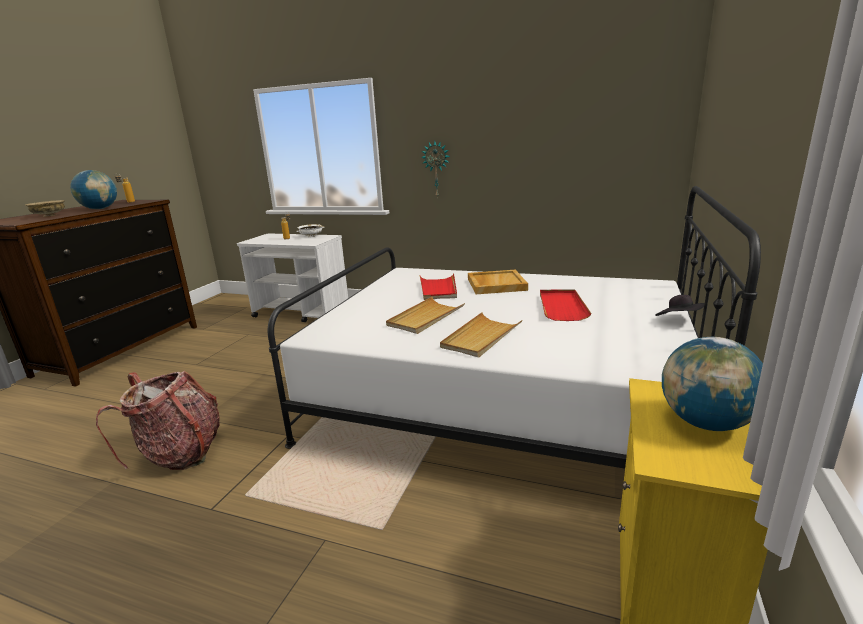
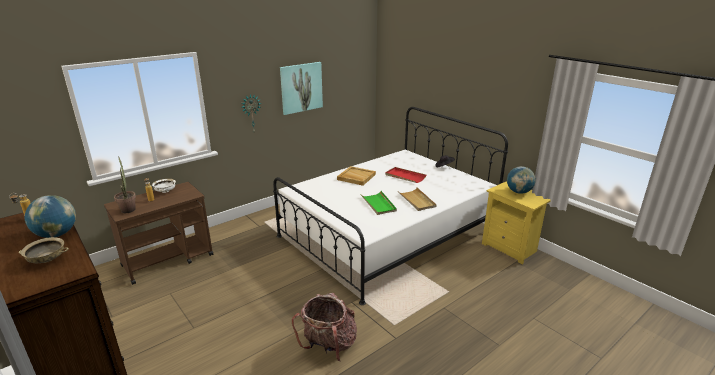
camera: 60 degrees left, 5 degrees up
(263, 239) = (128, 208): none -> potted plant
(302, 313) = (168, 260): white cart -> brown cart
(425, 318) = (378, 204): beige tray -> green tray
(438, 289) = (341, 190): red tray -> none
(519, 141) = (301, 87): none -> picture

